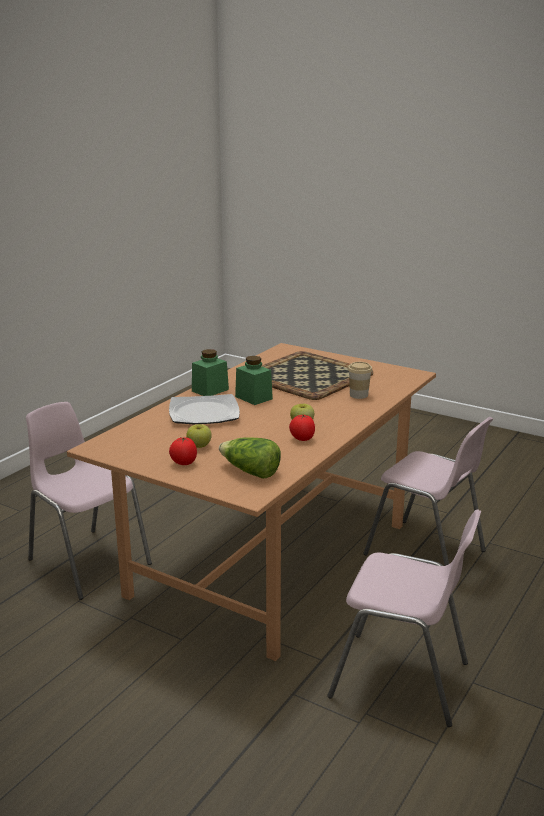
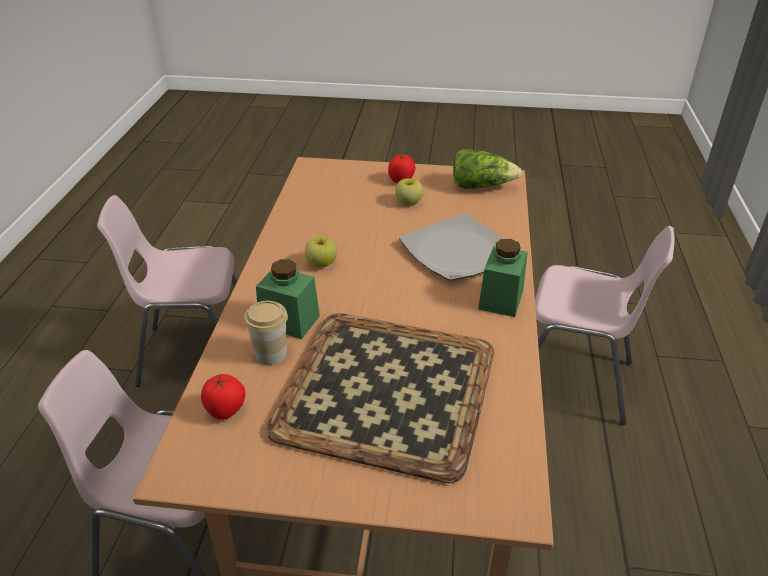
camera: 155 degrees right, 15 degrees up
(250, 472) = (331, 186): lettuce -> lettuce (481, 186)
(253, 398) = (424, 299): green jar -> green jar (289, 321)
(302, 439) = (306, 239): tomato -> tomato (226, 411)

